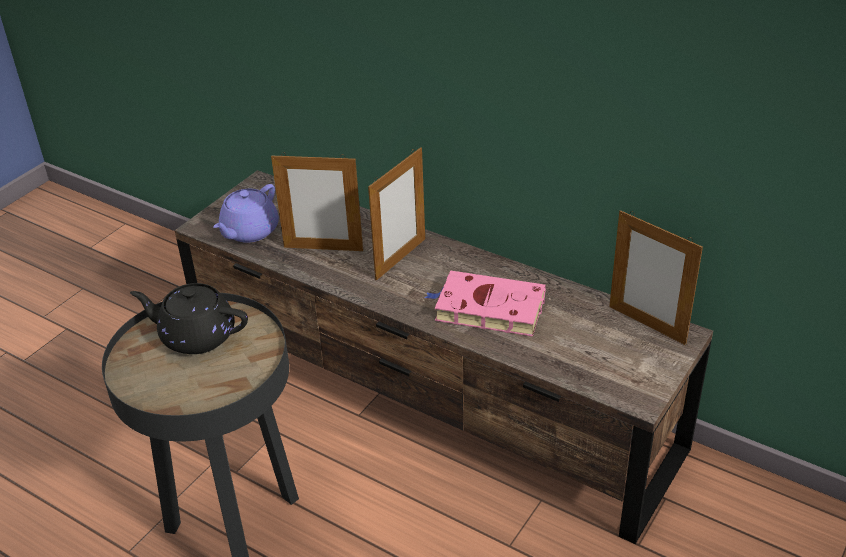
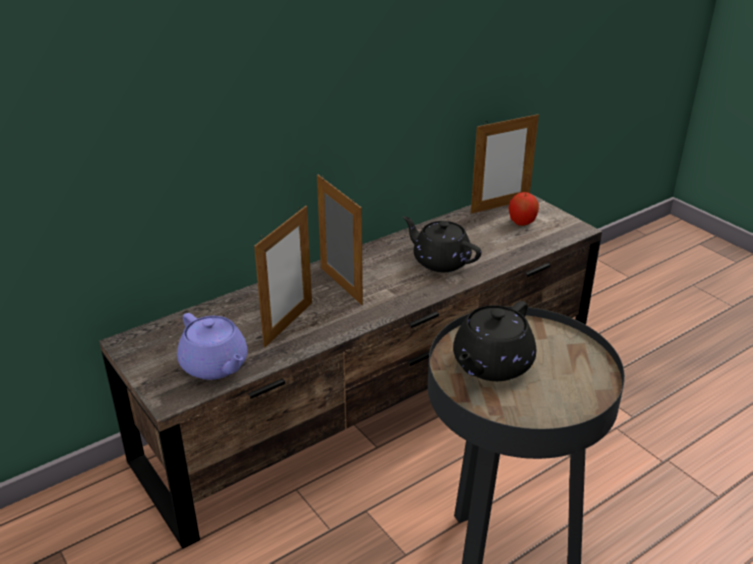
camera: 70 degrees left, 5 degrees down
(486, 308) = (440, 261): pink book -> black teapot
(620, 350) = (522, 222): none -> apple

